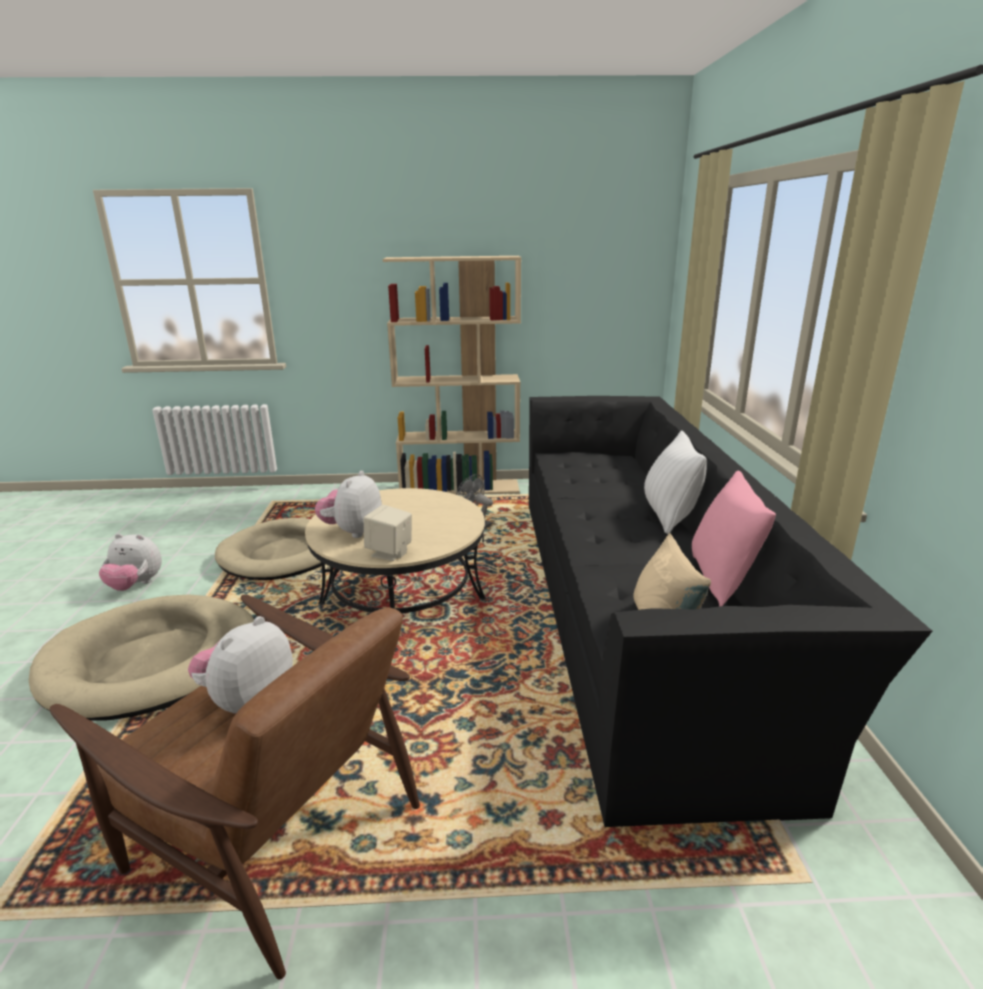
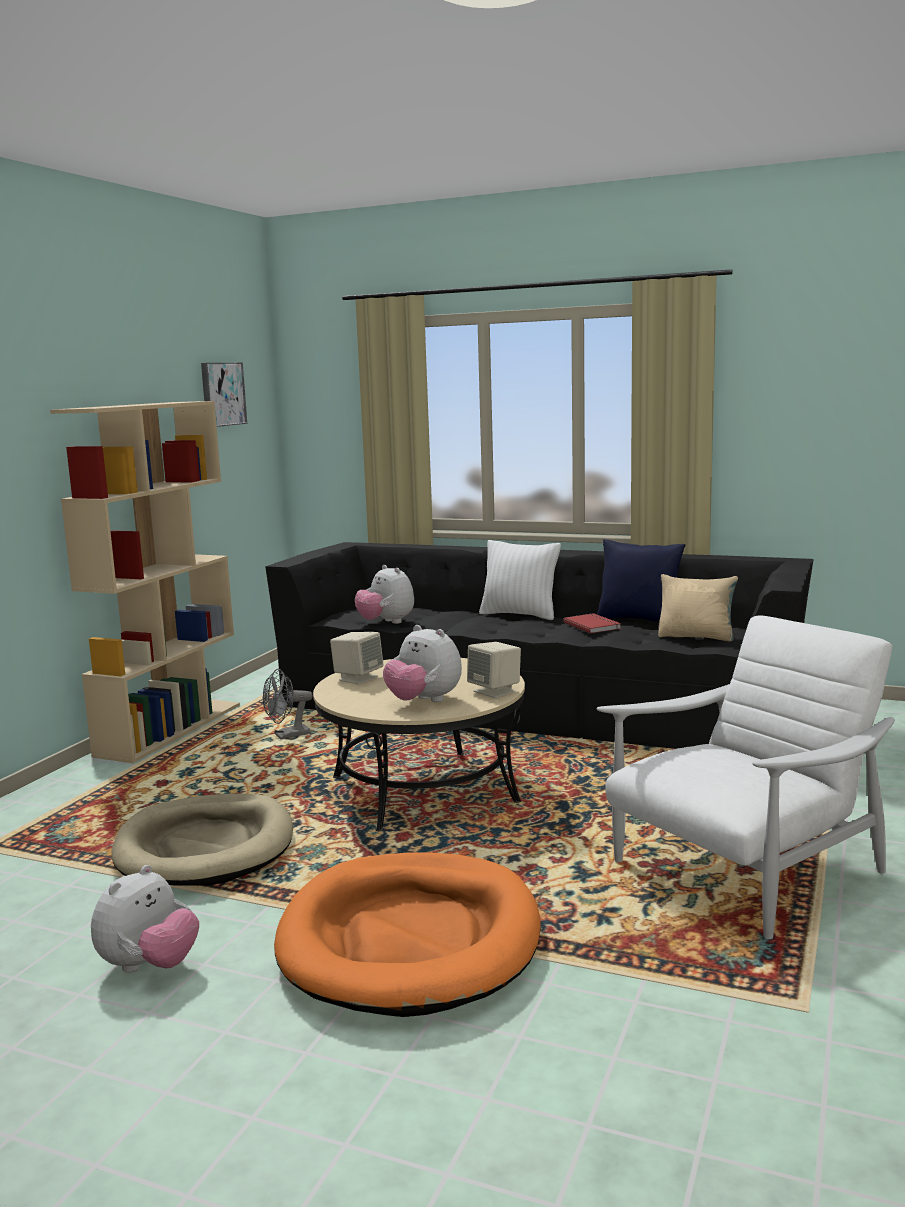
camera: 65 degrees left, 10 degrees down
(153, 661) = (410, 939): beige dog bed -> orange dog bed
(248, 700) = (703, 760): plush toy -> plush toy (386, 623)
(272, 830) = (744, 871): brown armchair -> white armchair
(403, 498) = (358, 678): none -> beige speaker
(589, 250) = (222, 394): none -> picture
(642, 555) = (593, 625): none -> red book
(722, 580) = (639, 621): pink pillow -> blue pillow

